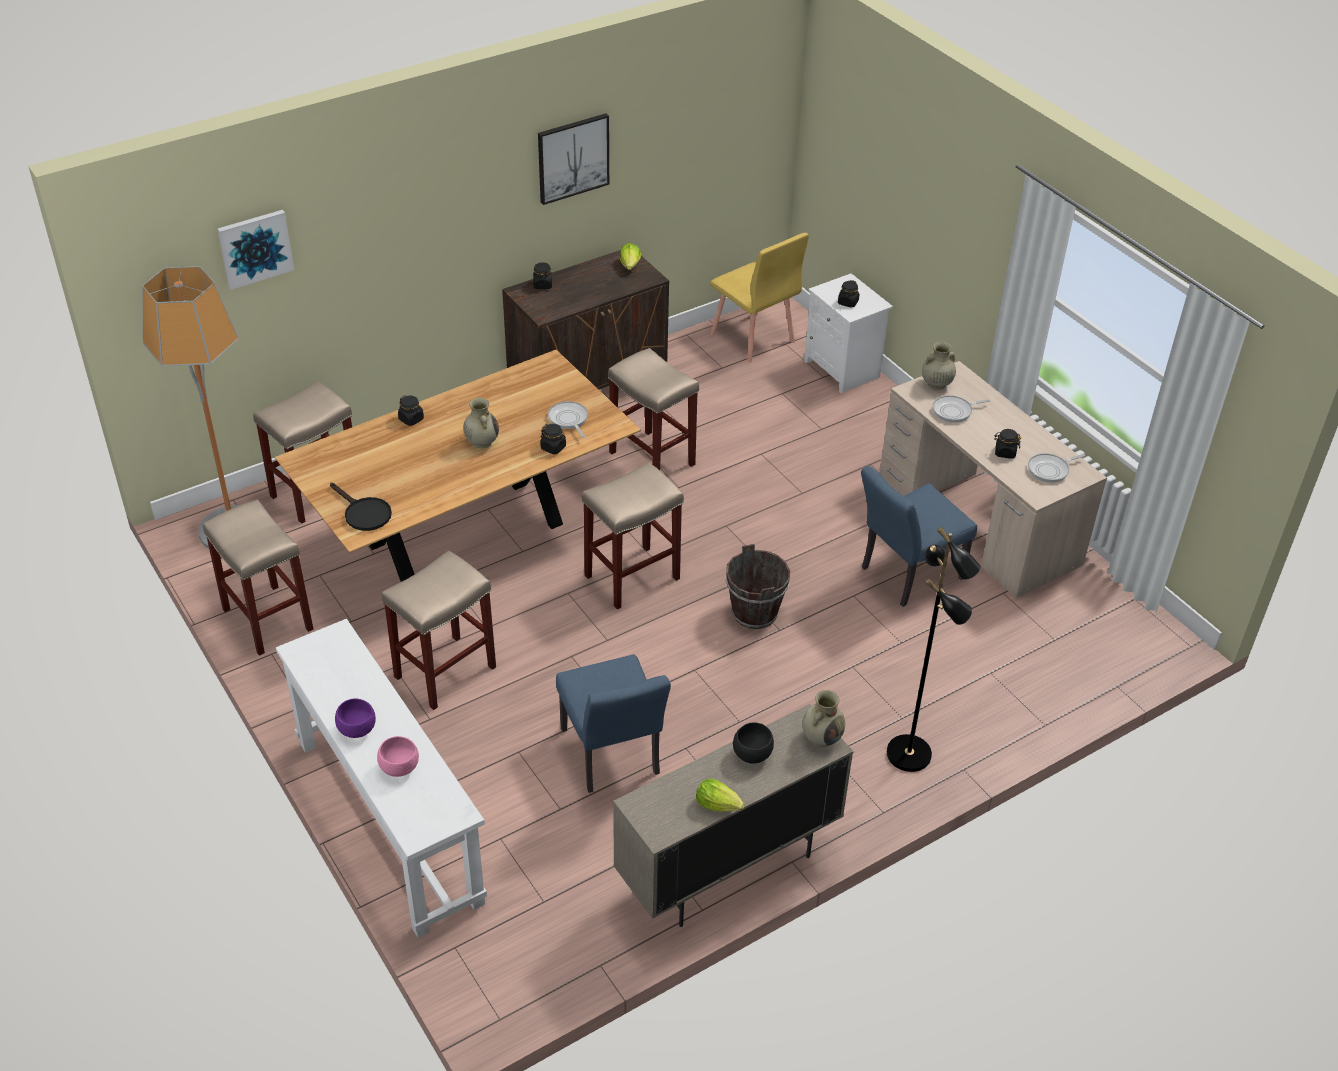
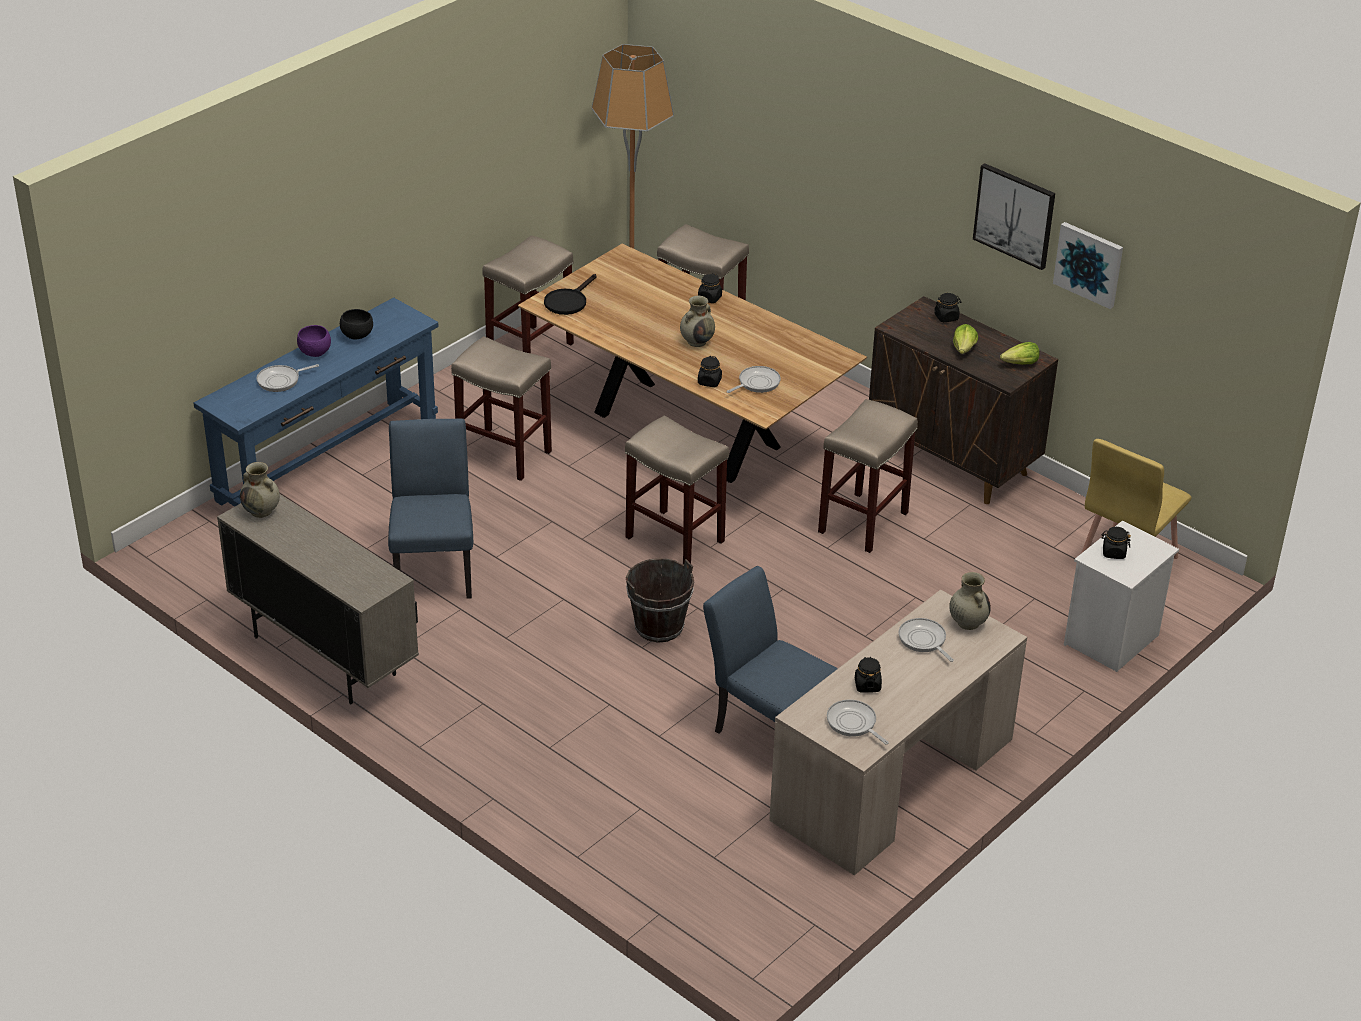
camera: 75 degrees right, 5 degrees down
(255, 248) = (735, 89): picture -> picture (1089, 264)
(389, 820) = (328, 461): white console table -> blue console table
(400, 767) = (281, 381): pink bowl -> frying pan
(612, 758) = (434, 567): blue chair -> blue chair turned 120 degrees clockwise
(718, 804) = (277, 542): lettuce -> lettuce (964, 349)
(751, 754) = (340, 553): black bowl -> black bowl (357, 335)
(822, 737) = (372, 591): beige vase -> beige vase (262, 511)
(910, 754) = (501, 758): black floor lamp -> none

